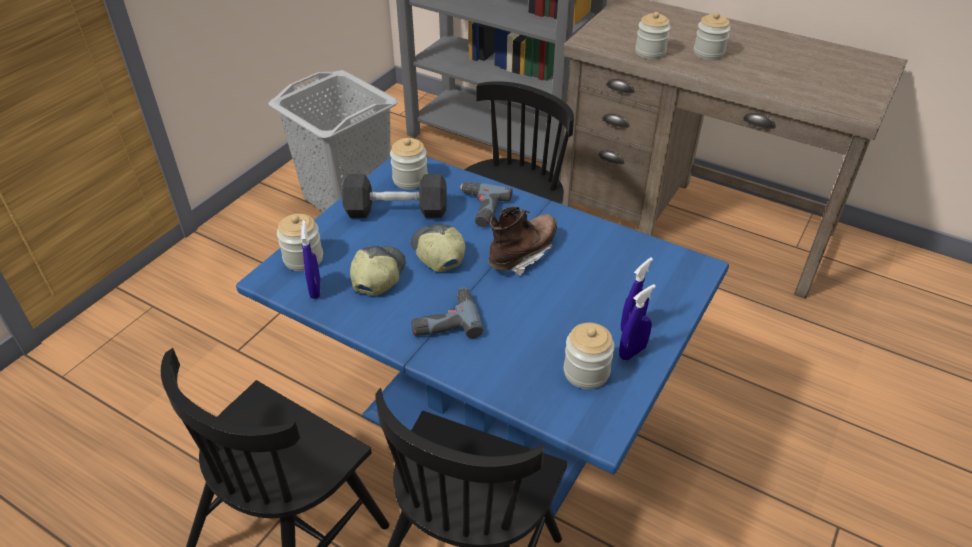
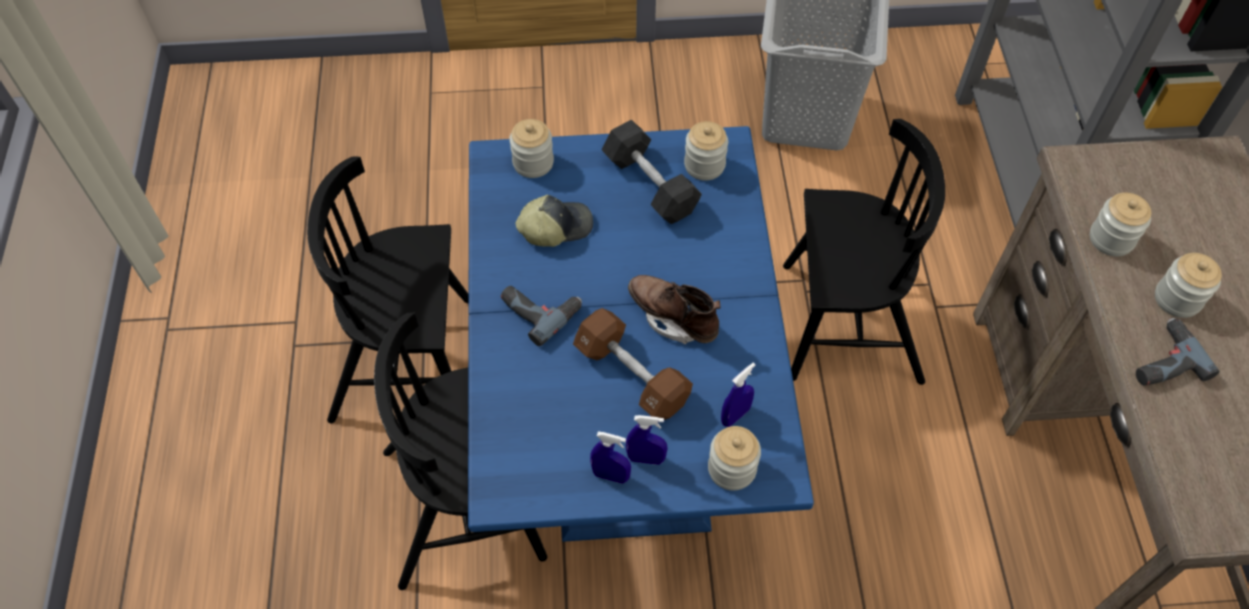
camera: 55 degrees right, 15 degrees up
(315, 289) = (504, 196): blue spray bottle -> blue spray bottle (735, 415)
(437, 253) = (619, 251): cap -> none
(479, 208) = (710, 245): power drill -> power drill (1162, 359)
(522, 254) = (673, 318): brown boot -> brown boot turned 150 degrees counterclockwise
(552, 298) = (632, 375): none -> brown dumbbell
(586, 372) = (558, 451): jar -> jar (732, 469)

